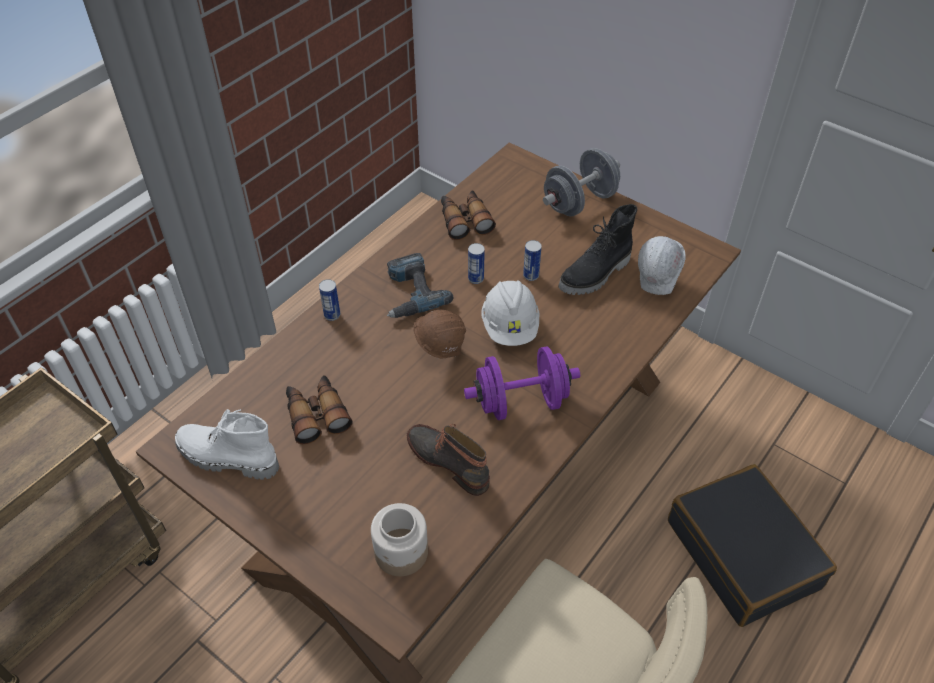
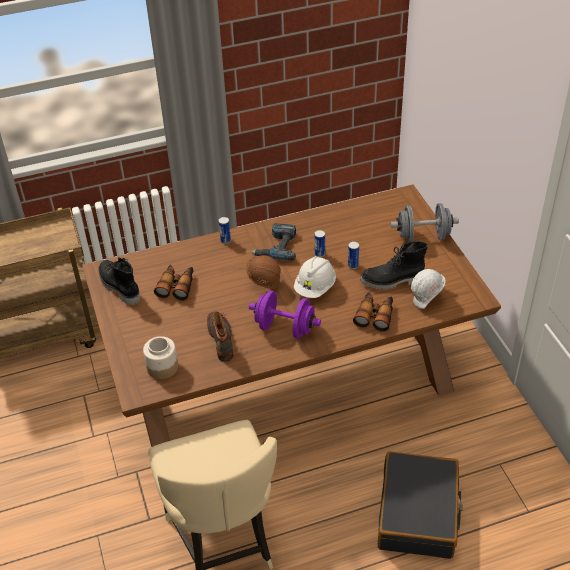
camera: 35 degrees right, 5 degrees down
(227, 459) = (118, 287): white boot -> black boot
(464, 220) = (343, 219): binoculars -> binoculars (375, 315)

